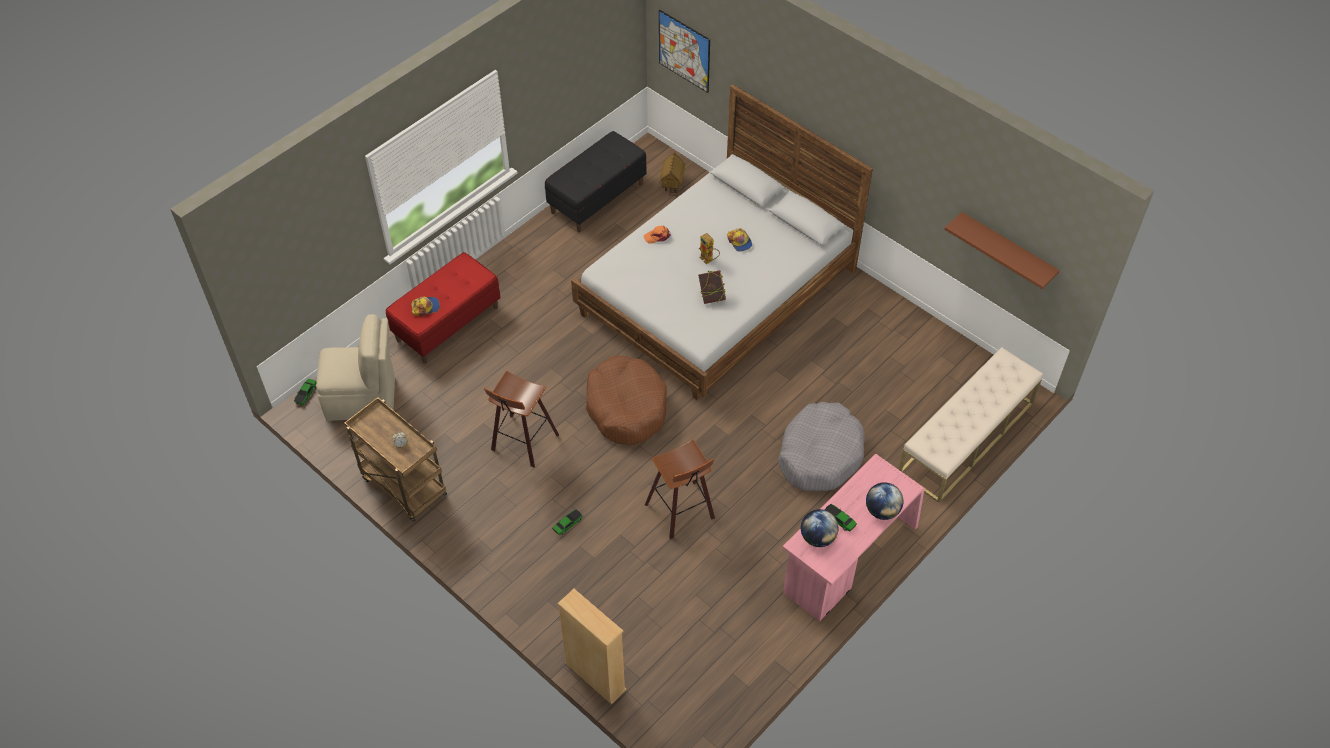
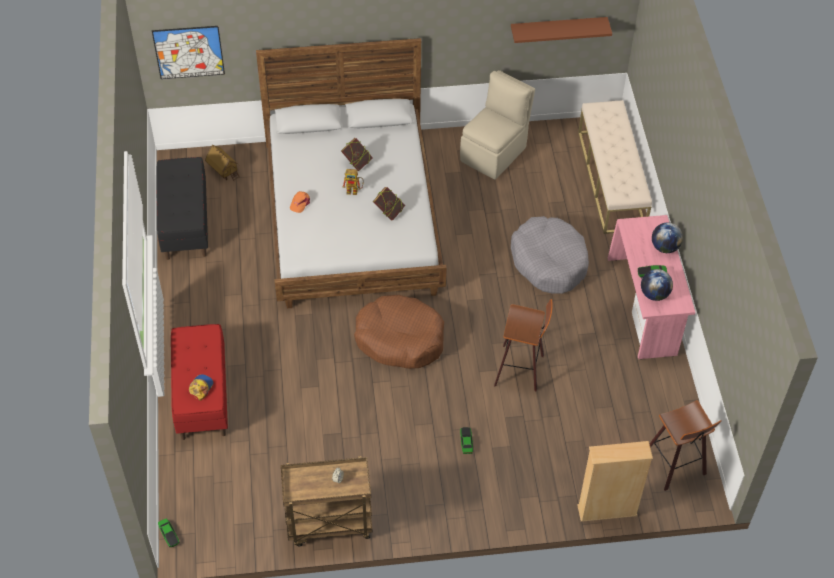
camera: 50 degrees left, 0 degrees up
(363, 399) = (216, 498): beige chair -> beige chair (494, 153)
(523, 443) = (367, 422): stool -> stool (675, 466)
(739, 242) = (357, 163): cap -> book

